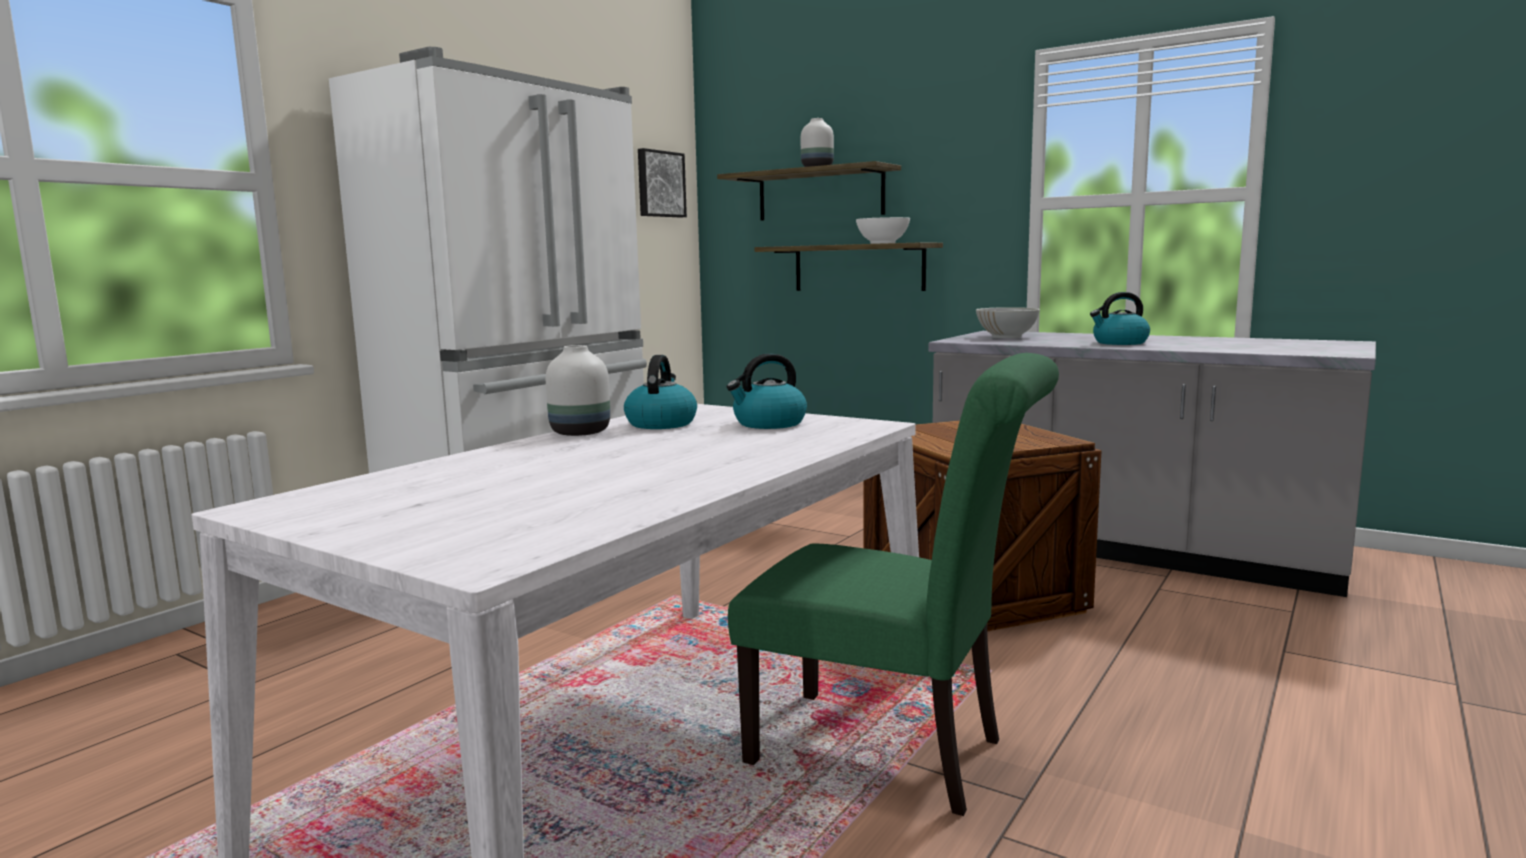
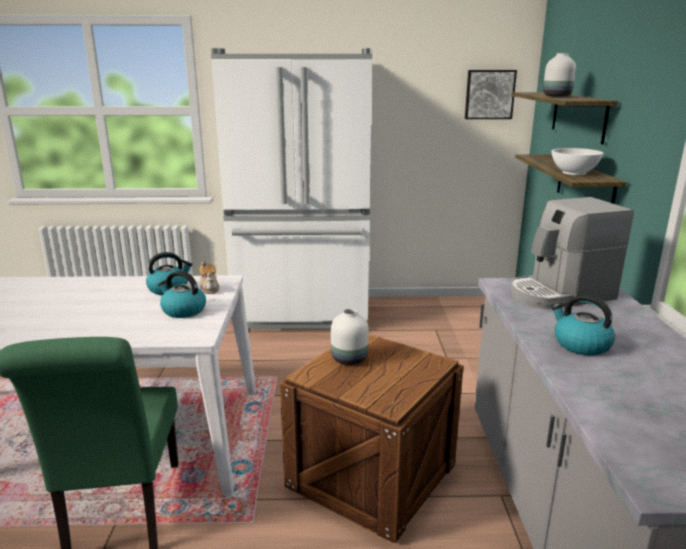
camera: 55 degrees right, 10 degrees up
(579, 433) = (134, 281): white vase -> white vase (349, 358)
(706, 412) = (210, 288): none -> teapot
(1007, 337) = (559, 294): white bowl -> coffee machine

